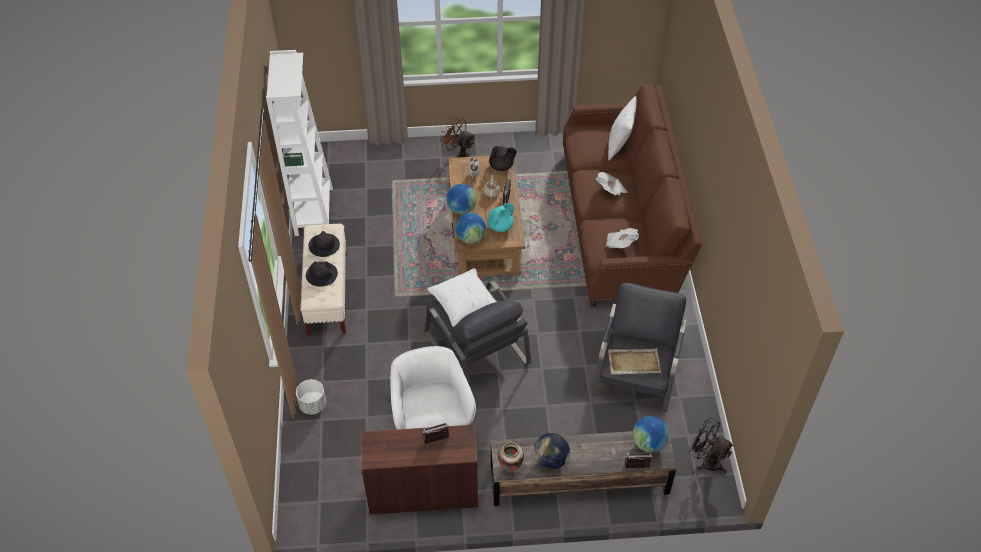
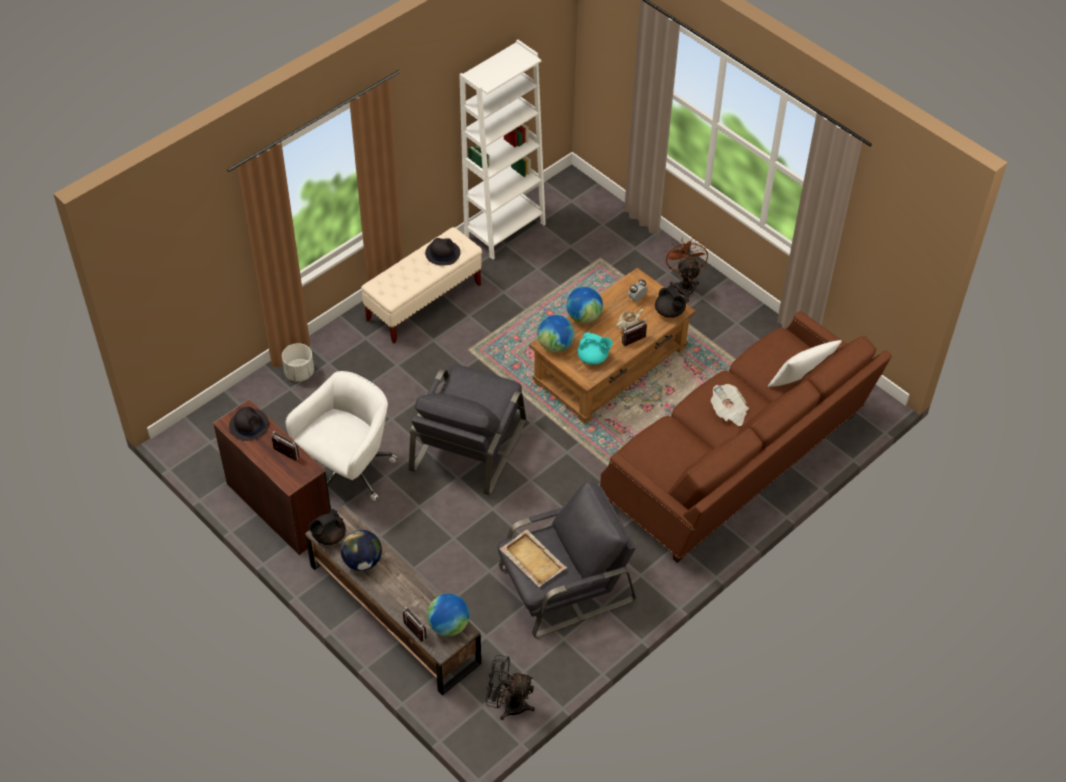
camera: 50 degrees right, 0 degrees up
(321, 274) = (409, 273): black hat -> black hat (249, 425)
(463, 302) = (478, 390): white pillow -> none
(510, 467) = (328, 536): vase -> black teapot
(620, 243) = (664, 459): newspaper -> none
(706, 460) = (508, 704): black fan -> black fan turned 75 degrees counterclockwise

